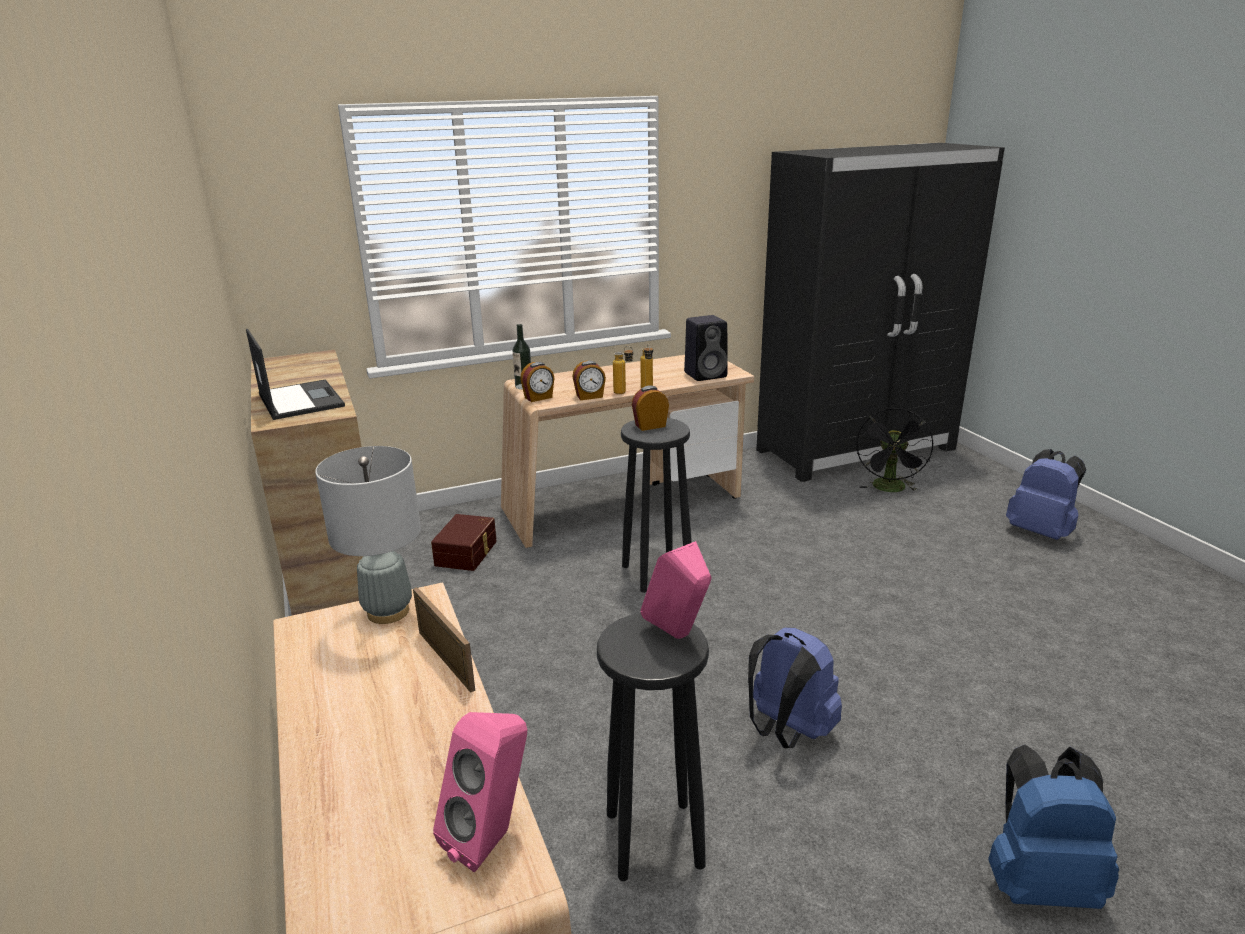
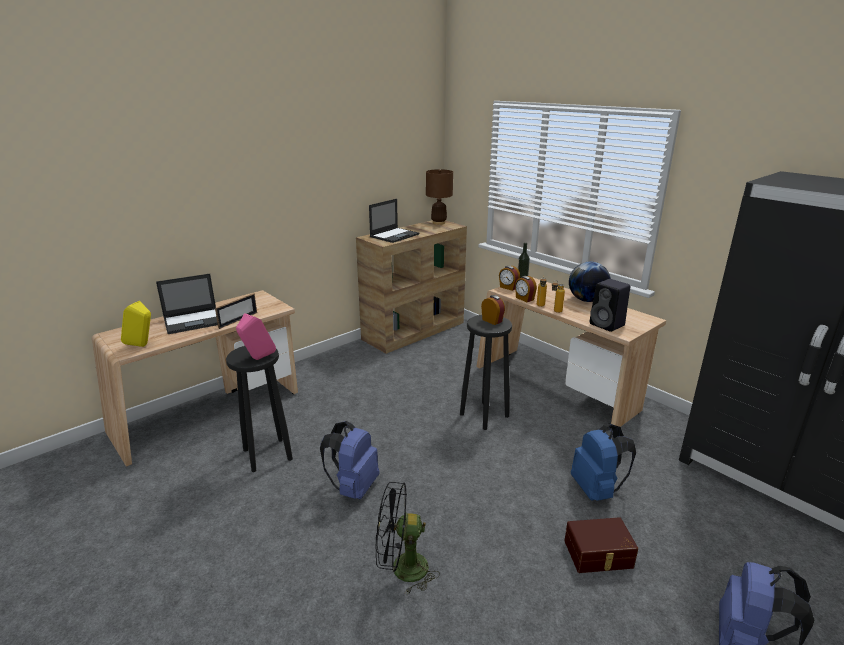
camera: 70 degrees right, 0 degrees up
(280, 362) = (438, 223): none -> brown table lamp
(386, 738) = (193, 321): none -> laptop
(387, 612) = (269, 304): grey table lamp -> none
(467, 553) = (460, 353): brown storage box -> brown storage box (599, 555)
(492, 837) = (142, 346): pink speaker -> yellow speaker
(626, 368) = (587, 300): none -> globe
(890, 489) = (723, 516): black fan -> black fan (401, 569)
(1038, 882) = (252, 602): blue backpack -> blue backpack (596, 490)

